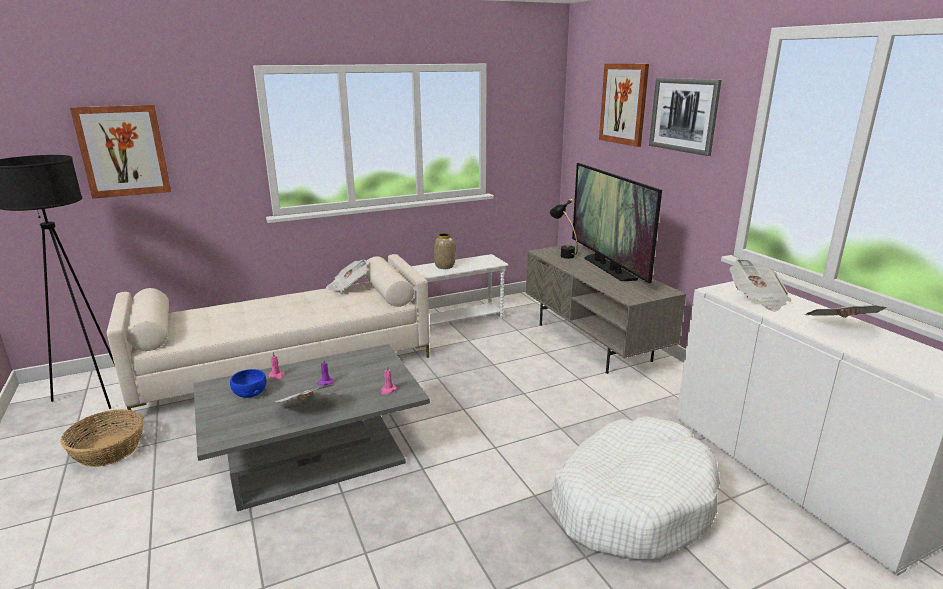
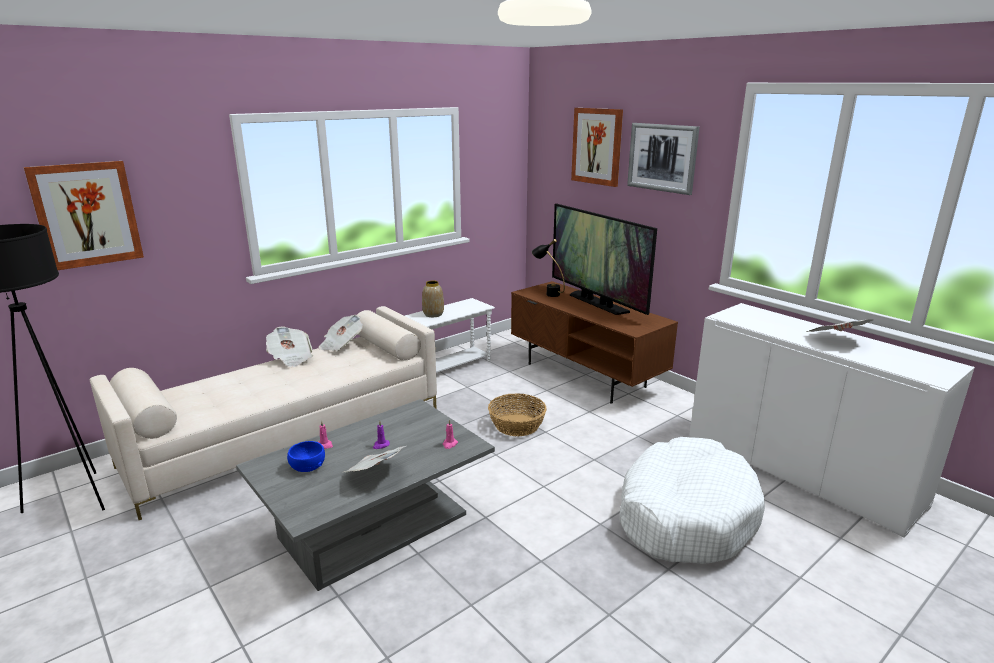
camera: 15 degrees left, 0 degrees up
(109, 450) = (131, 554): basket -> basket (517, 425)
(593, 342) = (586, 375): grey tv stand -> brown tv stand
(757, 299) = (760, 322): newspaper -> newspaper (291, 358)

